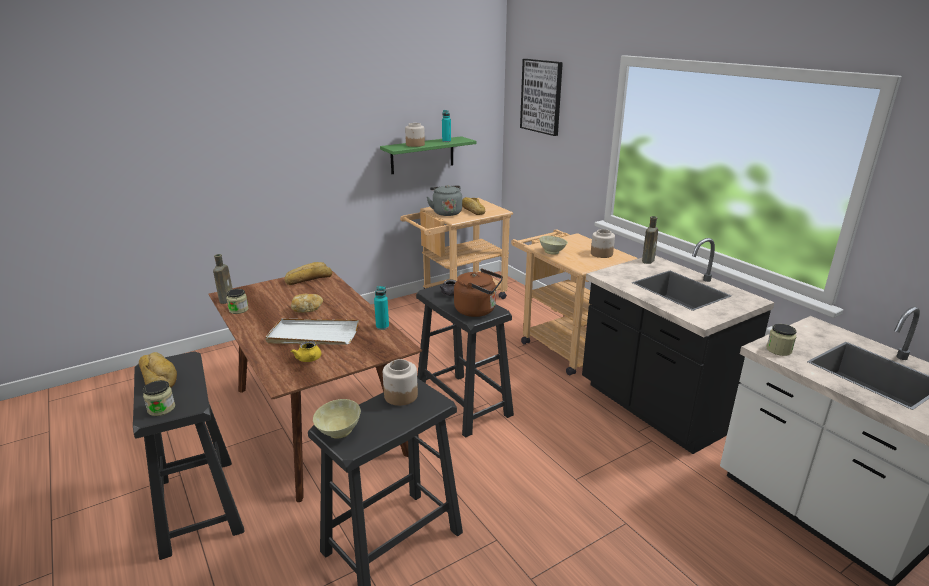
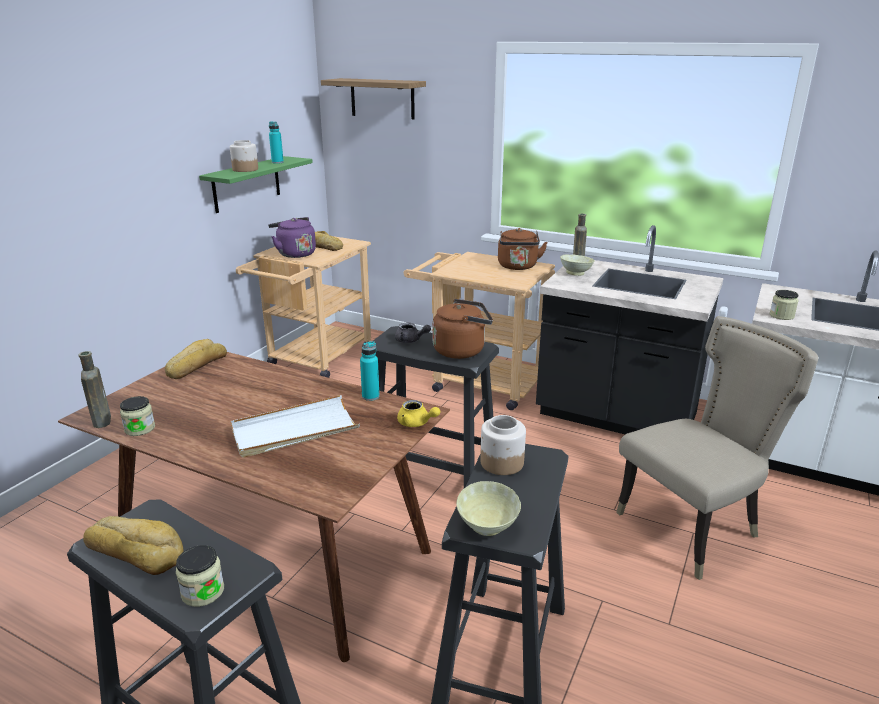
camera: 30 degrees left, 0 degrees up
(307, 309) = (244, 402): bread -> none
(309, 359) = (328, 460): yellow teapot -> yellow teapot (416, 423)
(446, 212) = (295, 254): grey kettle -> purple kettle
(541, 96) = (382, 98): picture -> shelf
(552, 252) = (469, 274): beige bowl -> beige bowl (576, 273)
(601, 254) = (518, 267): jar -> brown kettle
(631, 519) = (694, 527): none -> beige chair

